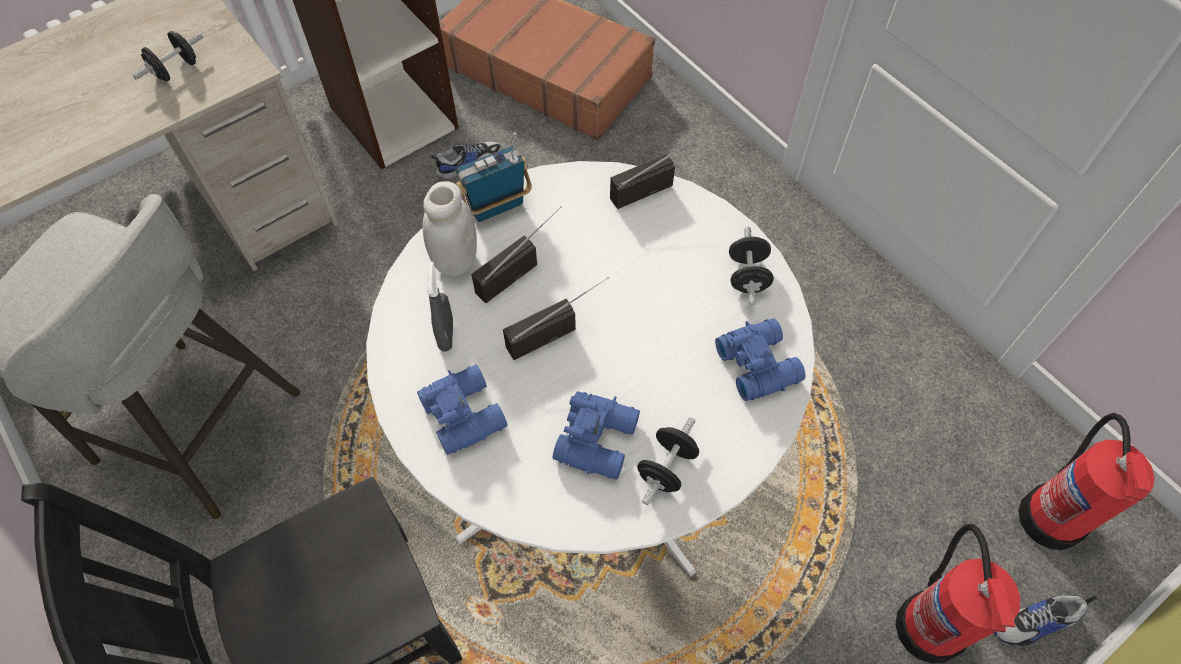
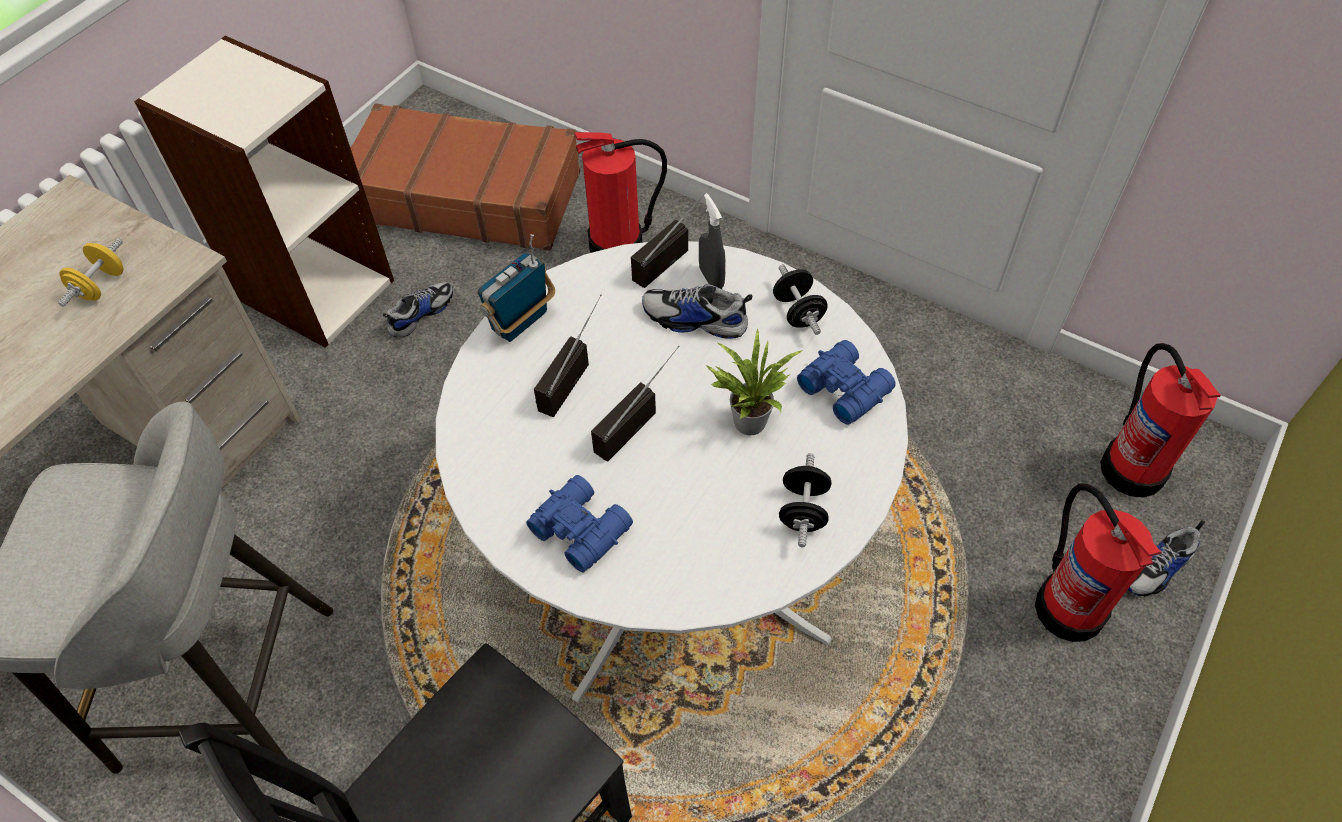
camera: 20 degrees left, 5 degrees down
(176, 70) = (101, 286): black dumbbell -> yellow dumbbell
(446, 335) = (527, 460): grey spray bottle -> grey spray bottle (711, 278)
(455, 260) = (502, 386): white jar -> none
(599, 439) = (726, 506): blue binoculars -> none
(649, 254) = (695, 320): none -> shoe
(655, 363) = (747, 418): none -> potted plant
(658, 152) = (618, 244): none -> fire extinguisher

